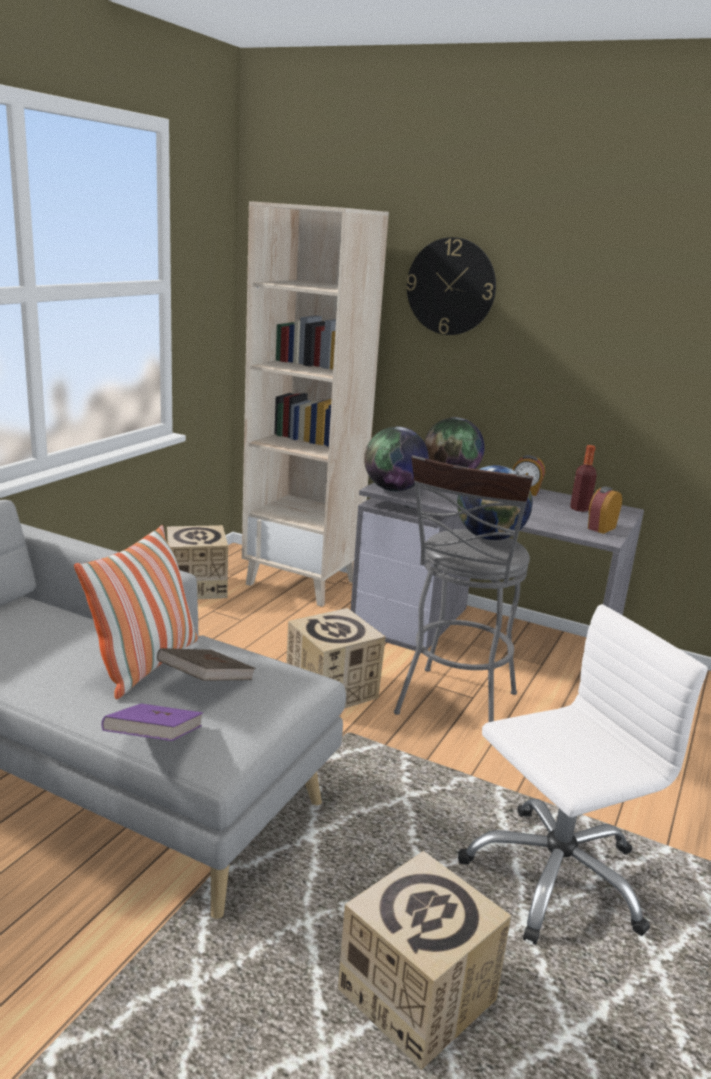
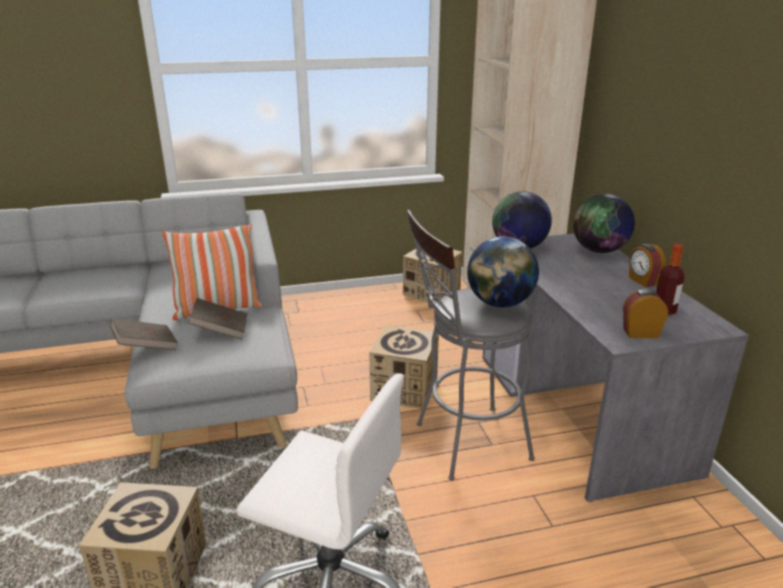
camera: 50 degrees right, 5 degrees up
(154, 741) = (146, 347): purple book -> brown book
(451, 286) = (635, 63): wall clock -> none

